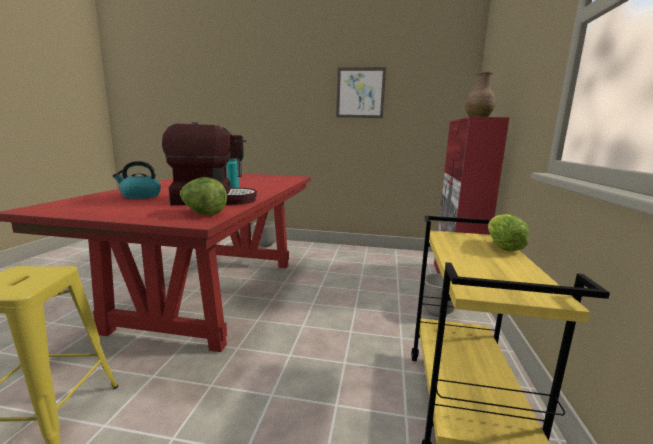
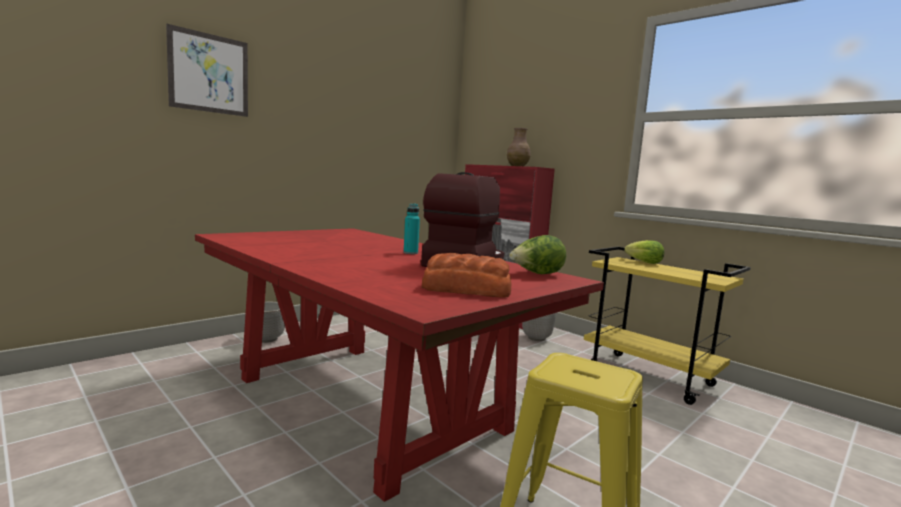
camera: 55 degrees left, 5 degrees down
(104, 208) = (465, 290): none -> bread
(140, 196) = (392, 274): kettle -> none
(360, 93) = (365, 123): picture -> picture (209, 73)

